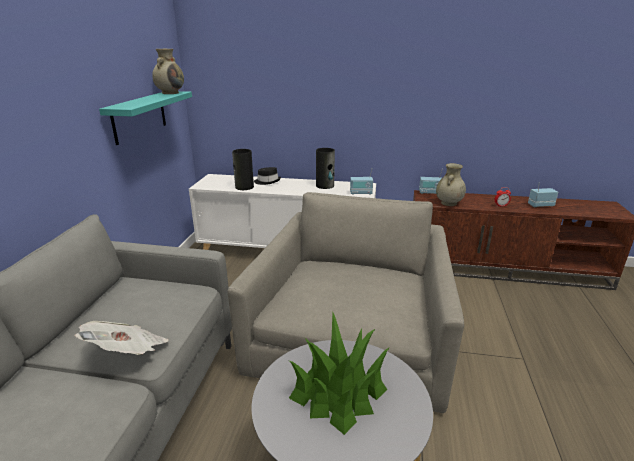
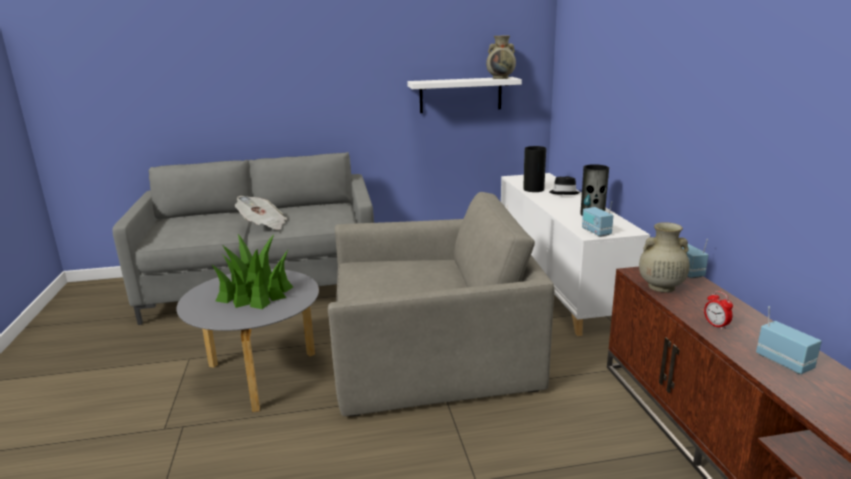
camera: 70 degrees right, 5 degrees down
(139, 116) = (460, 95): turquoise shelf -> white shelf

